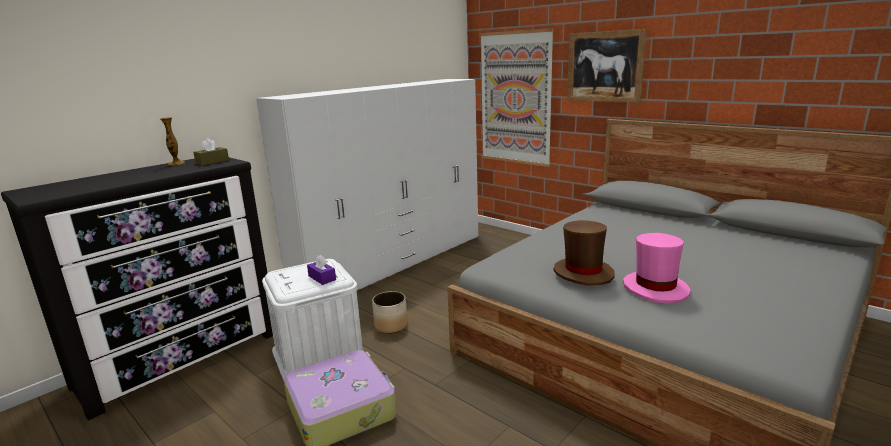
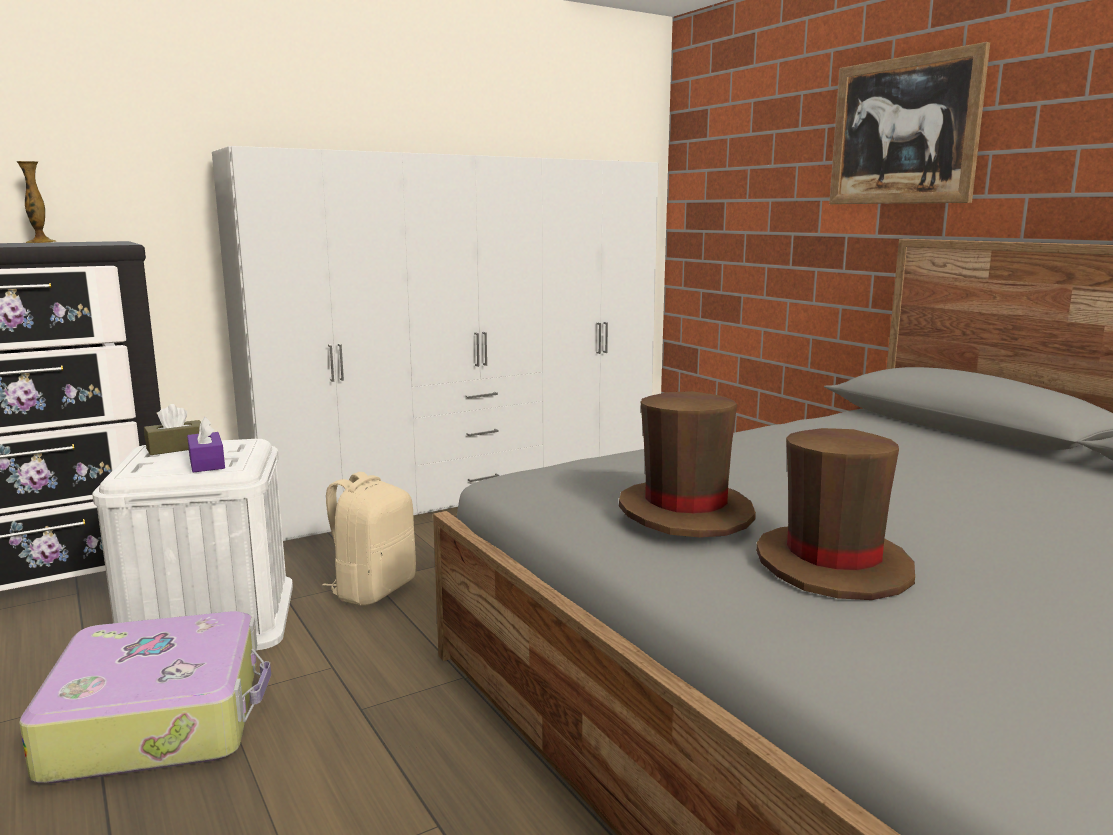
camera: 15 degrees right, 5 degrees down
(212, 162) = (92, 243): brown tissue box -> brown tissue box (176, 448)
(391, 325) = (373, 589): planter -> beige backpack
(515, 99) = (740, 206): picture -> none
(655, 288) = (833, 565): pink hat -> brown hat

